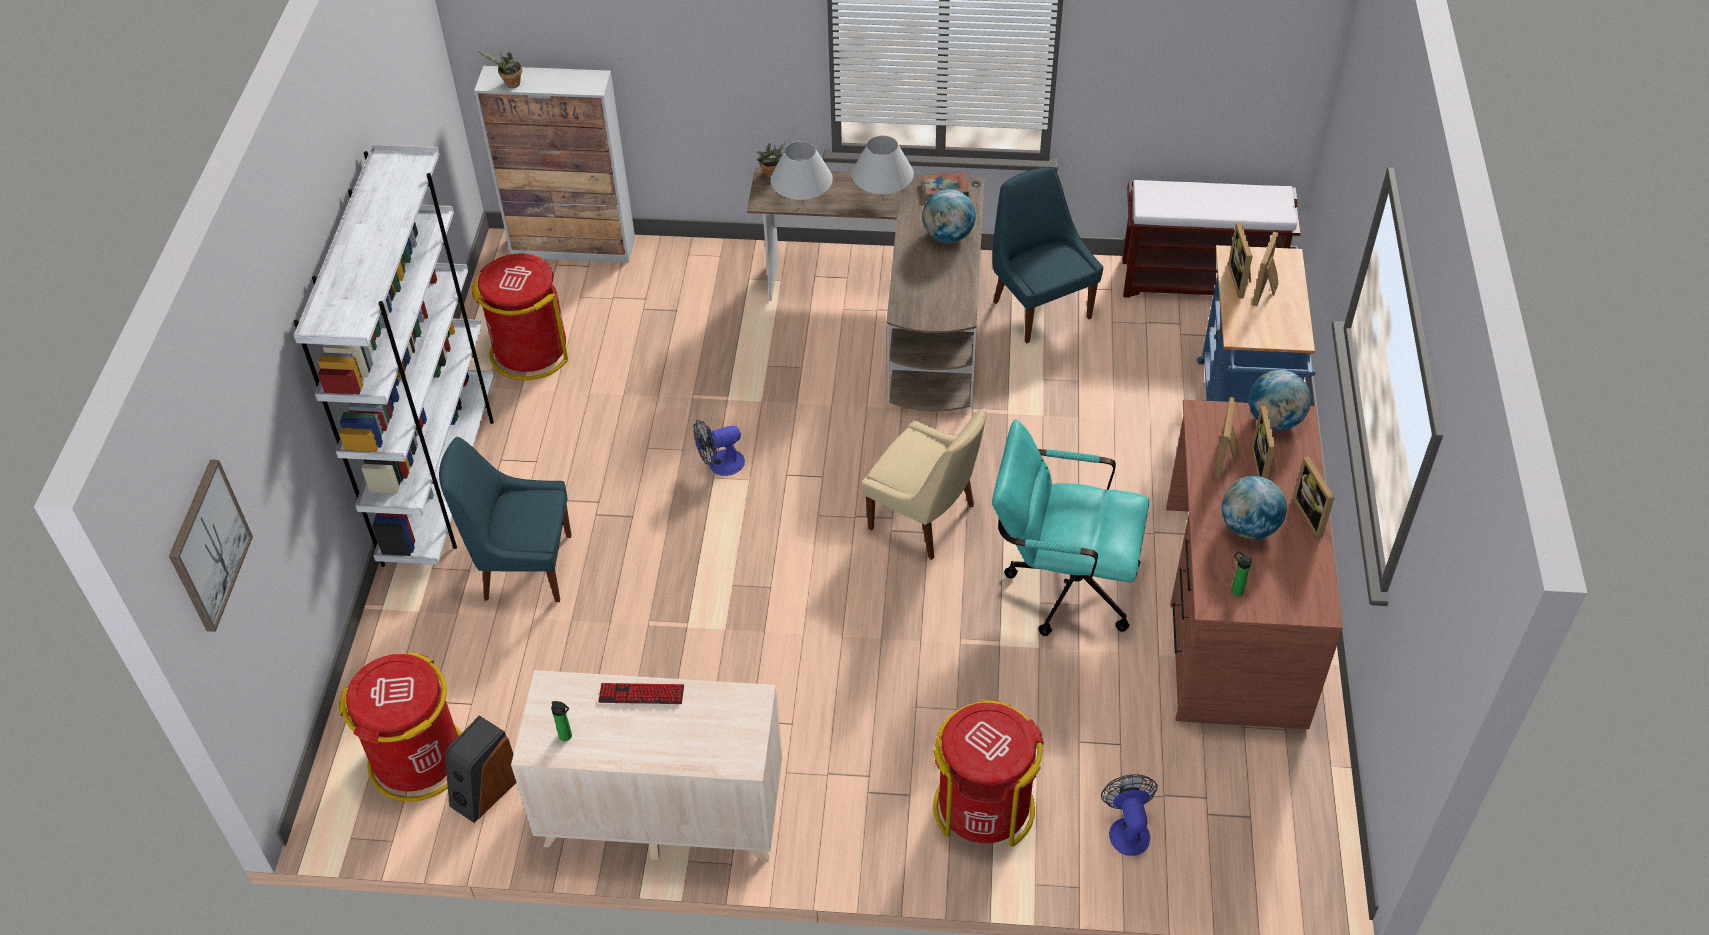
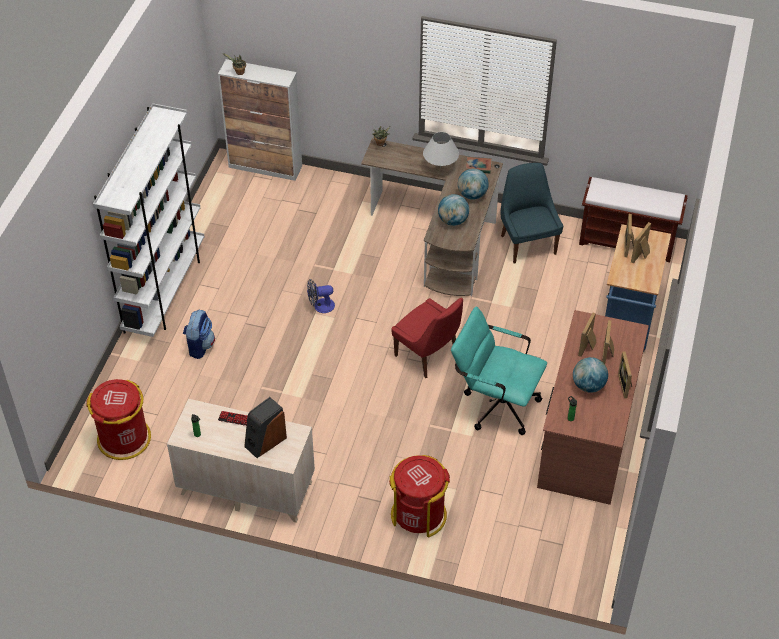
camera: 10 degrees right, 0 degrees up
(208, 545) = (33, 306): picture -> none
(484, 790) = (155, 460): speaker -> speaker (265, 441)
(523, 567) = (200, 346): blue chair -> backpack
(529, 352) = (228, 225): red trash can -> none
(802, 205) = (393, 164): white table lamp -> none
(925, 519) = (428, 355): beige chair -> red chair
(1127, 829) = (493, 539): fan -> none
(1274, 420) = (622, 329): globe -> globe (452, 221)

